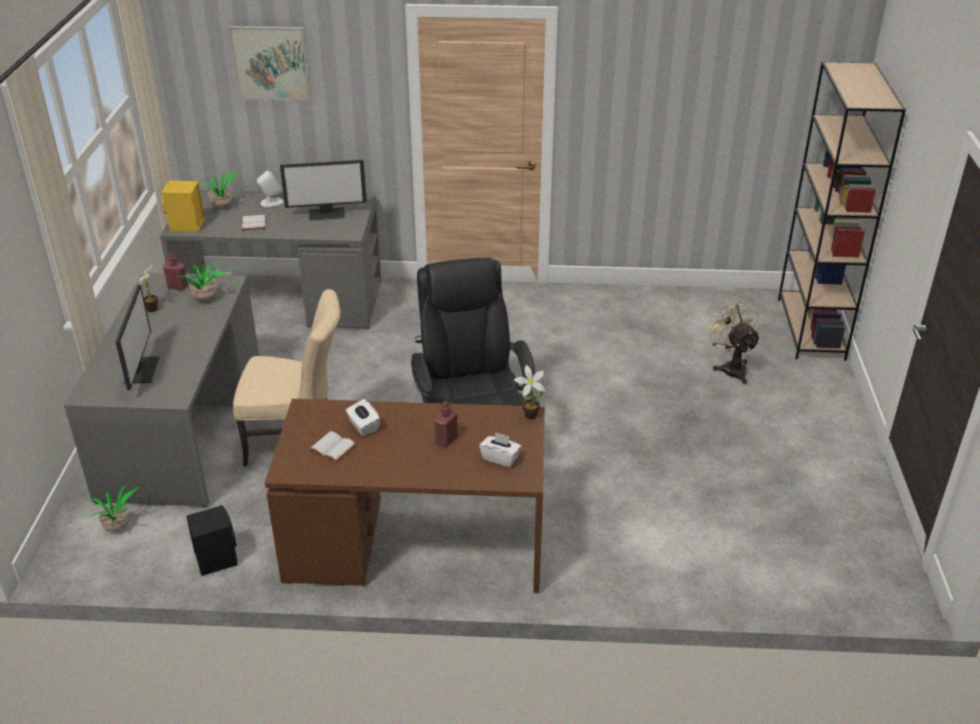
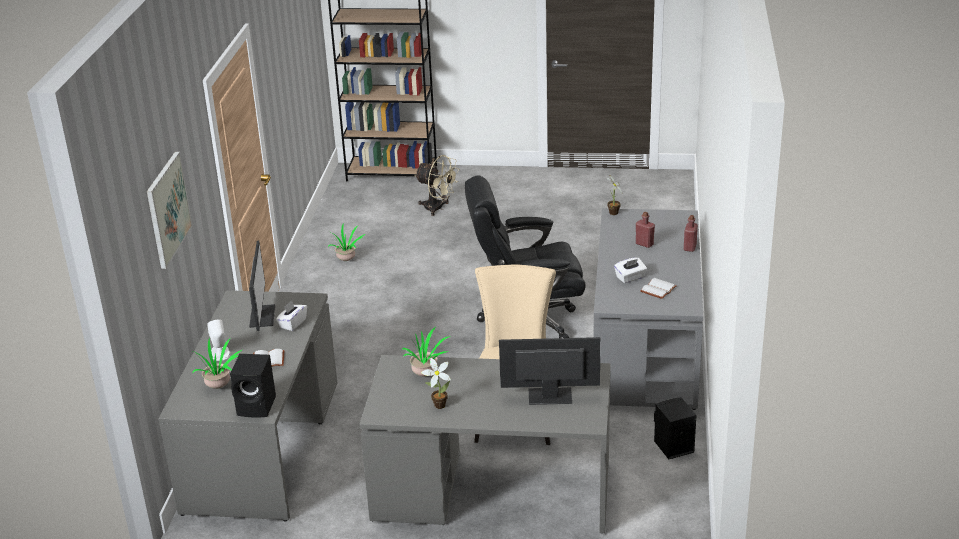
camera: 85 degrees left, 5 degrees down
(119, 528) = (638, 511): potted plant -> potted plant (347, 259)
(177, 287) = (397, 395): red bottle -> red bottle (690, 247)
(186, 226) = (258, 406): yellow speaker -> black speaker
(416, 543) = (646, 348): brown desk -> grey desk
(500, 458) = (663, 224): white tissue box -> white tissue box (292, 323)
(731, 368) = (438, 208): beige fan -> beige fan turned 135 degrees counterclockwise

